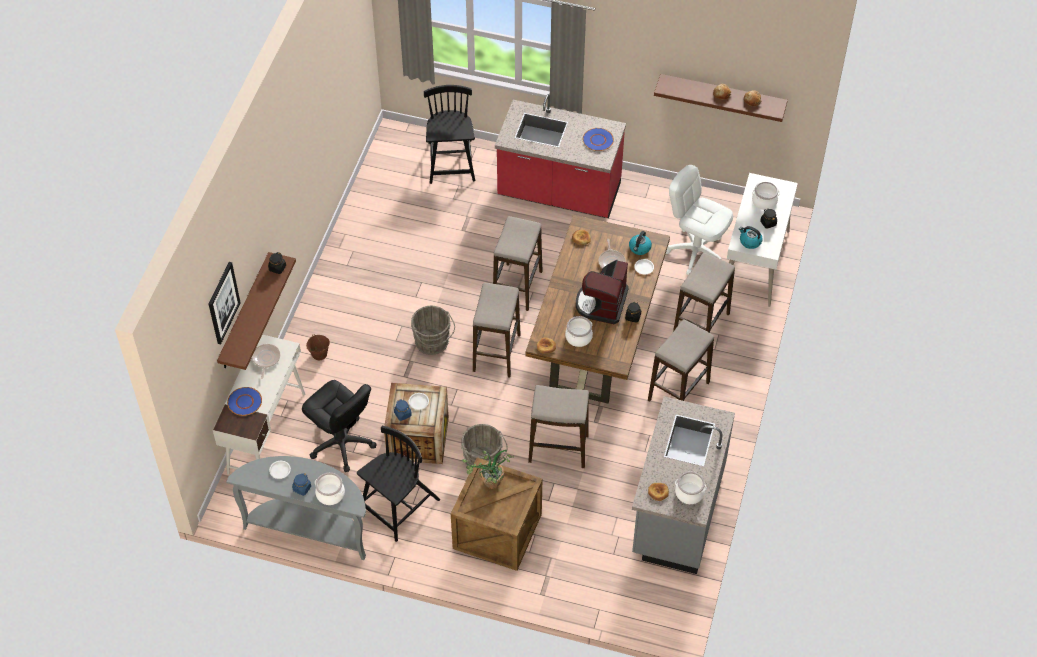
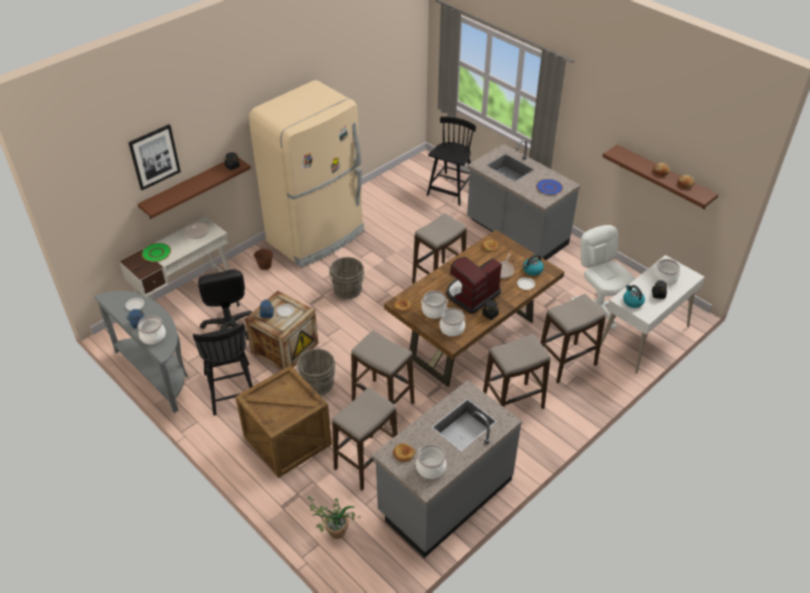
camera: 30 degrees right, 10 degrees down
(244, 402) = (156, 253): blue plate -> green plate
(348, 291) = (317, 236): none -> beige fridge
(399, 507) = (231, 388): black chair -> black chair turned 90 degrees clockwise
(487, 484) = (283, 389): potted plant -> potted plant (332, 532)
(496, 353) = (388, 316): stool -> stool (366, 462)
(559, 192) = (516, 233): red counter -> grey counter
(608, 348) = (451, 328): none -> cooking pot

